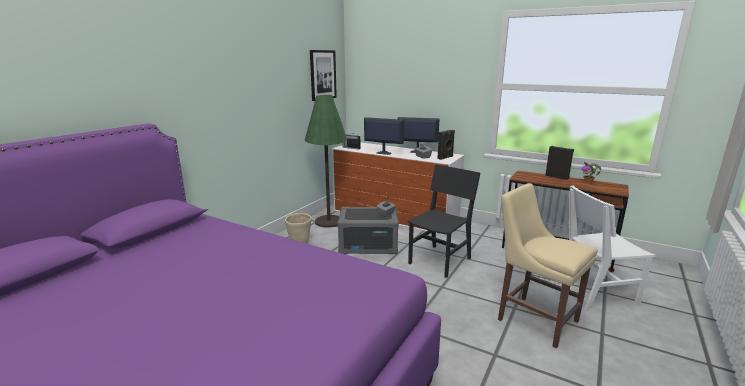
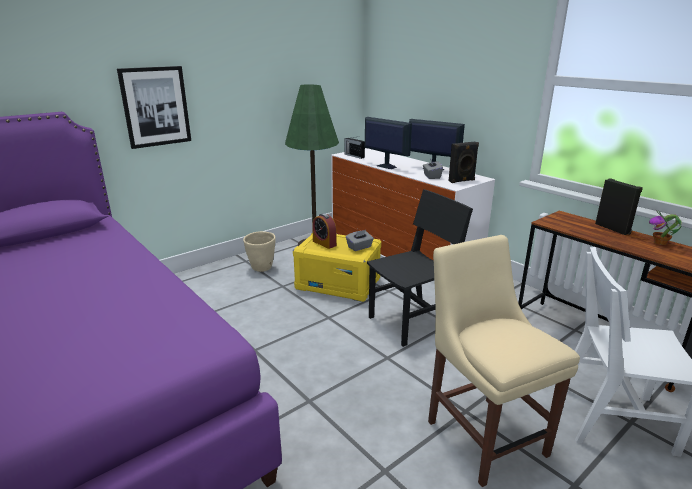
camera: 20 degrees right, 5 degrees up
(322, 75) = (325, 58): picture -> picture (155, 106)
(358, 214) = (324, 243): none -> alarm clock
(368, 245) = (338, 284): grey storage box -> yellow storage box

